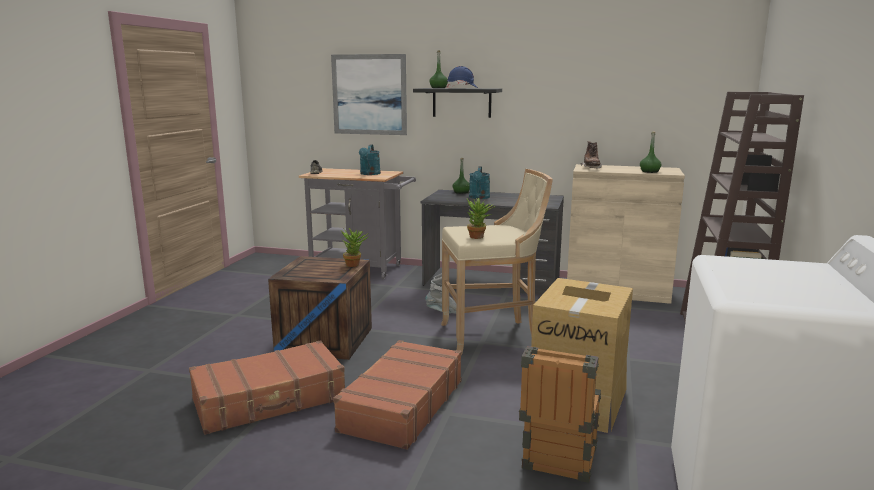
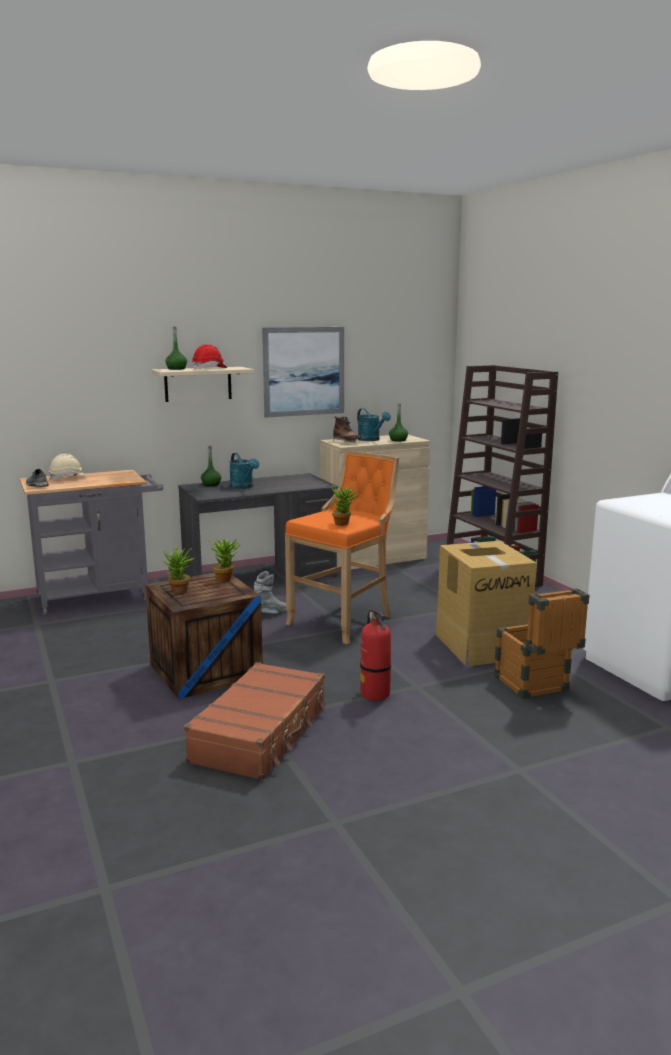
camera: 40 degrees left, 0 degrees up
(305, 266) = (180, 591): none -> potted plant
(346, 171) = (68, 478): none -> beige hard hat
(369, 94) = (82, 380): picture -> picture (304, 371)
(369, 174) = (107, 477): turquoise watering can -> turquoise watering can (371, 440)
(401, 405) = (375, 694): brown suitcase -> fire extinguisher
(461, 102) = (198, 384): black shelf -> beige shelf
(462, 88) = (209, 369): blue hard hat -> red hard hat
(492, 336) = (344, 620): beige stool -> orange stool

